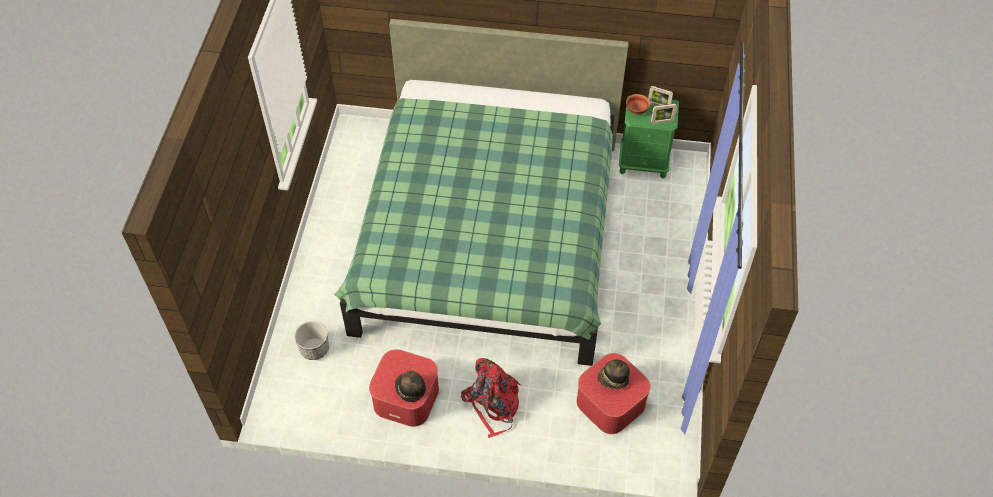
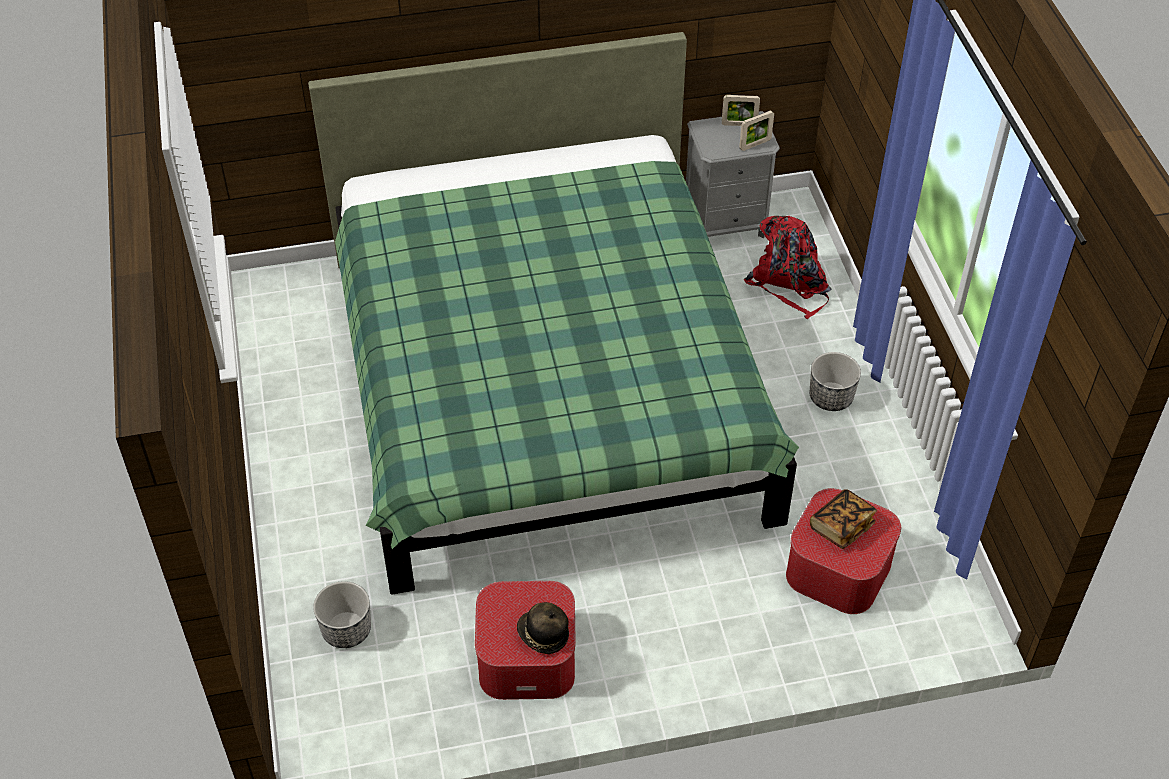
camera: 20 degrees left, 5 degrees down
(493, 403) = (665, 624): red backpack -> red backpack (790, 283)
(613, 379) = (841, 527): hat -> book
(636, 110) = (710, 138): bowl -> none
(643, 163) = (726, 224): green nightstand -> grey nightstand
(656, 294) = (830, 397): none -> planter

